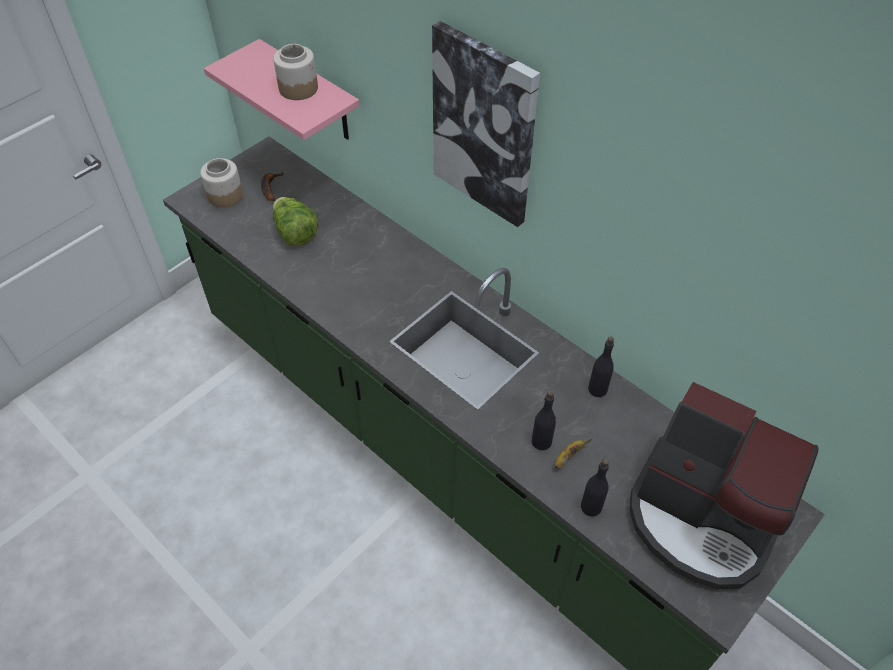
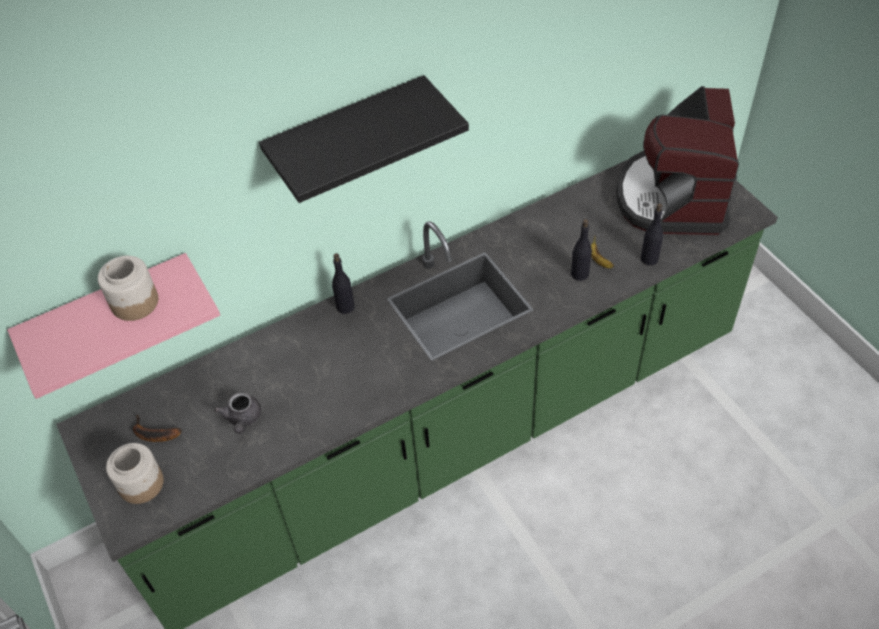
camera: 70 degrees left, 0 degrees up
(295, 233) = (243, 419): lettuce -> grey teapot
(484, 126) = (347, 135): picture -> black shelf
(597, 389) = (537, 223): black bottle -> black bottle (345, 307)
(702, 517) = (672, 197): coffee machine -> coffee machine turned 135 degrees clockwise

